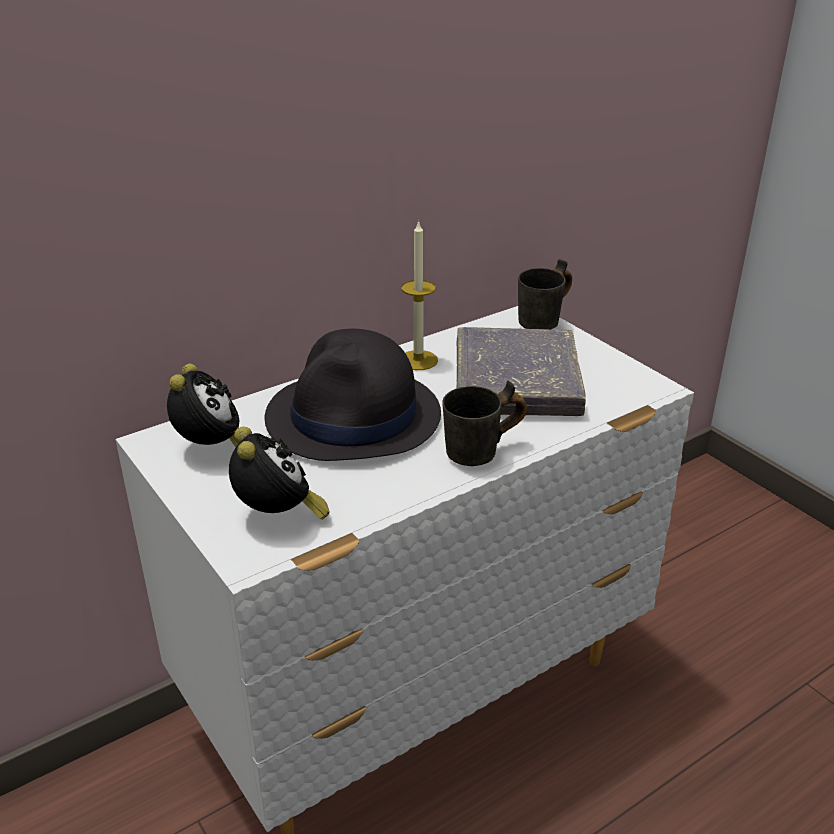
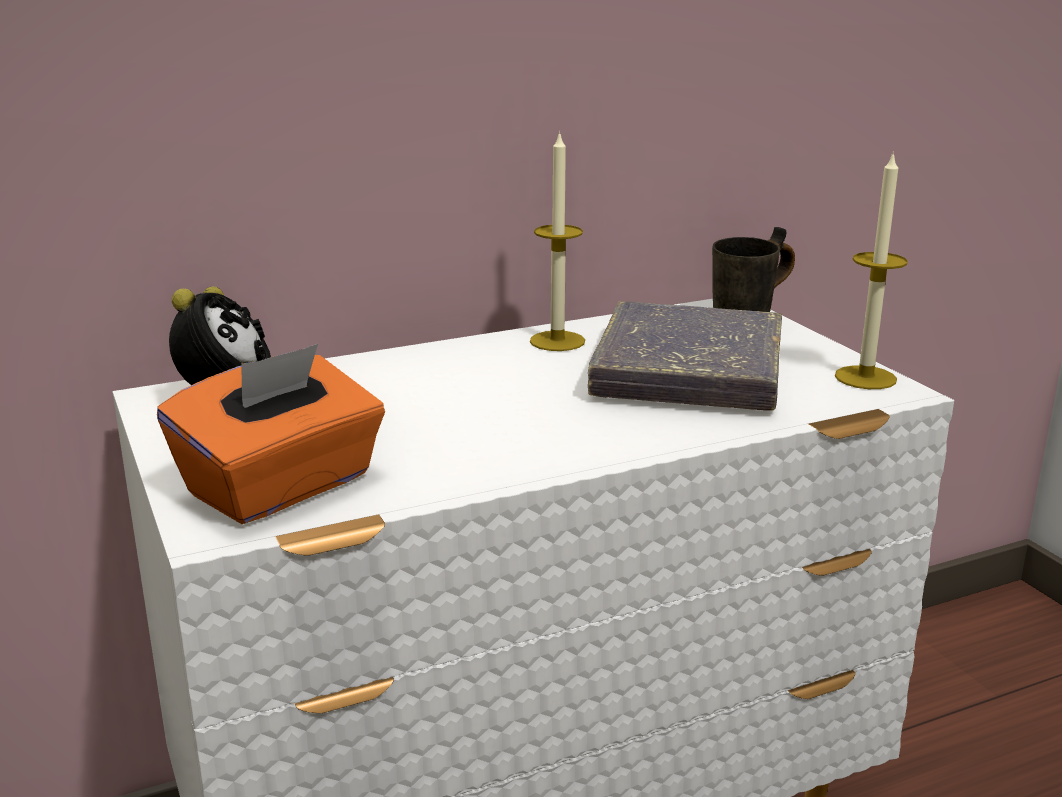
camera: 10 degrees right, 10 degrees down
(278, 517) = (282, 487): alarm clock -> orange tissue box
(354, 418) = (441, 392): black hat -> none
(484, 455) = (610, 444): grey mug -> none
(634, 377) = (865, 377): none -> candle

